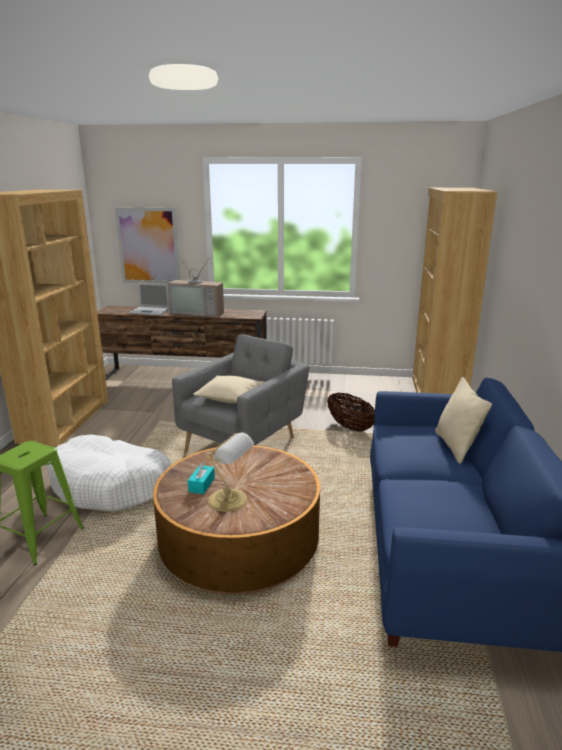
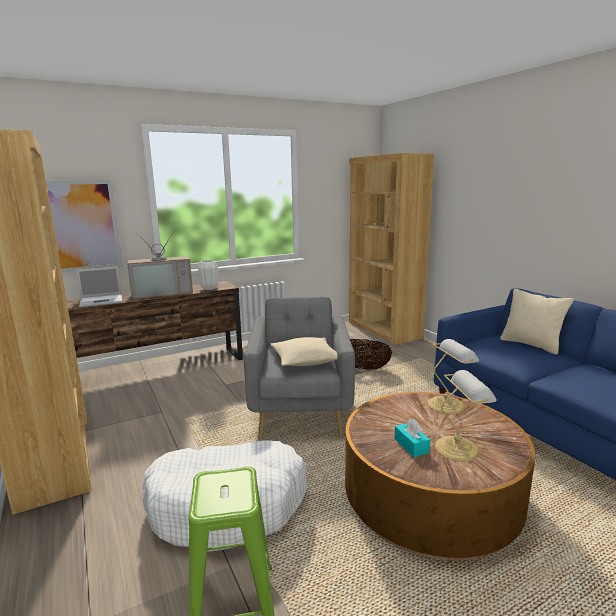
camera: 35 degrees left, 5 degrees down
(237, 315) = (209, 288): none -> white vase
(287, 470) = (448, 404): none -> table lamp

